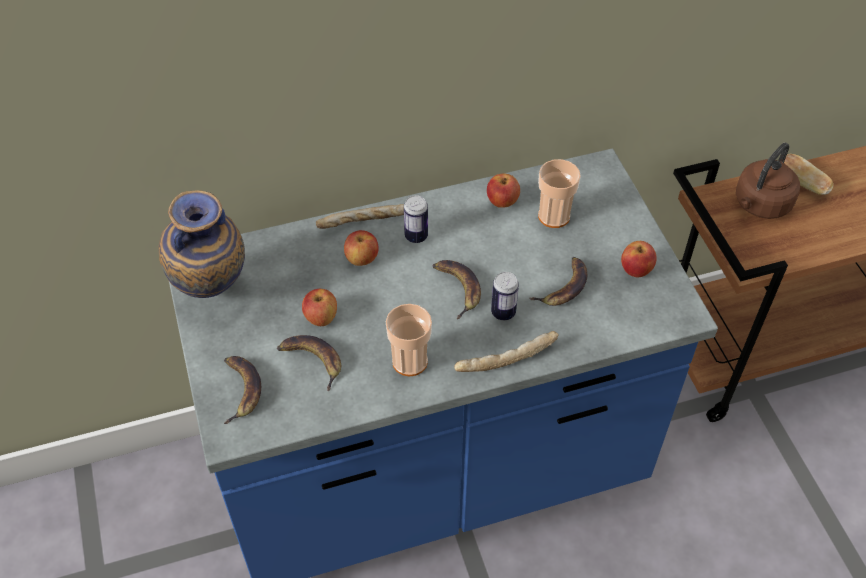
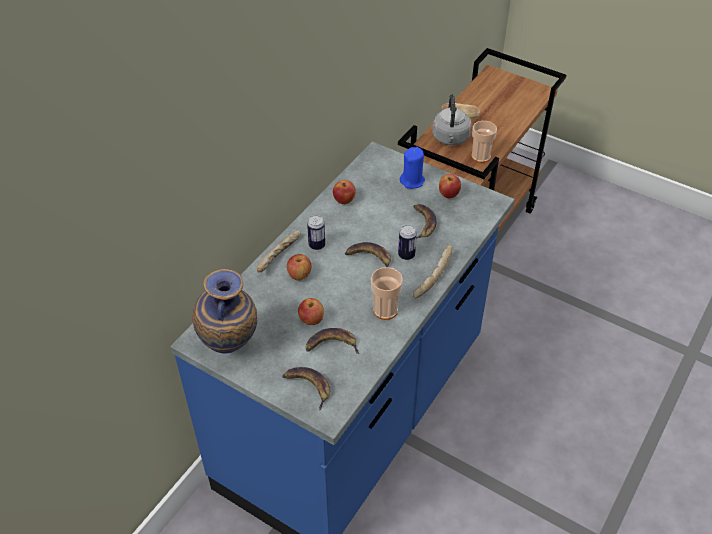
camera: 40 degrees left, 5 degrees down
(554, 216) = (379, 192): cup -> cup (480, 156)
(608, 226) = (412, 181): none -> blue candle
(760, 205) = (450, 139): brown kettle -> grey kettle

